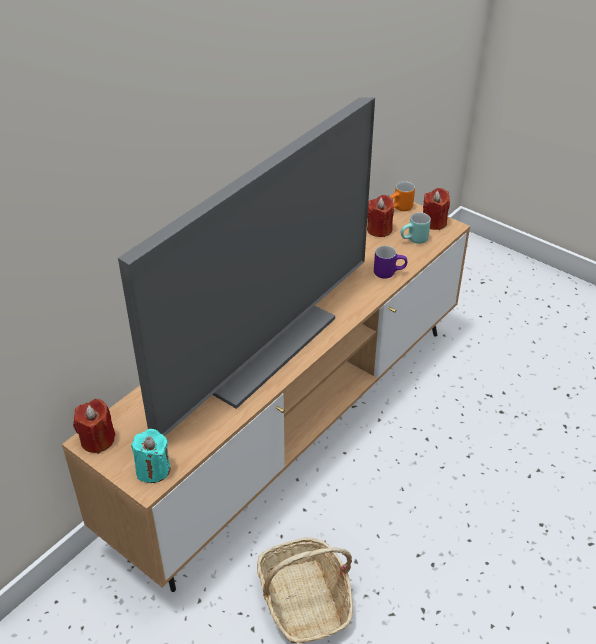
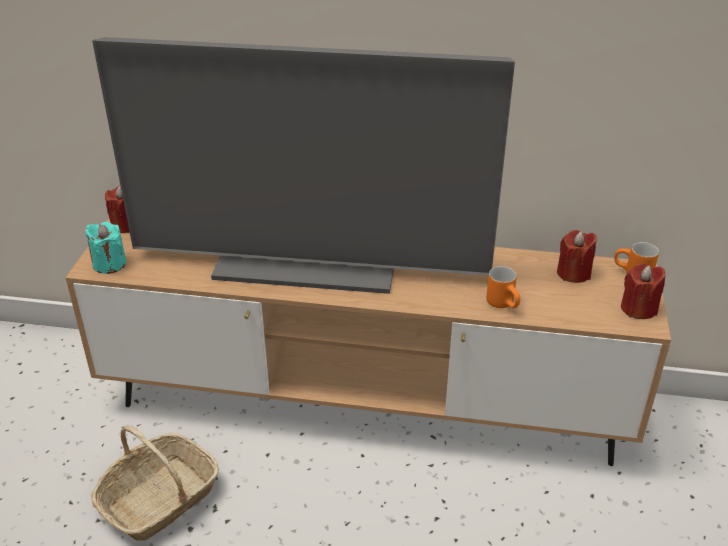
camera: 60 degrees right, 5 degrees down
(389, 272) = (505, 304): purple mug -> orange mug
(414, 241) = (584, 305): turquoise mug -> none

